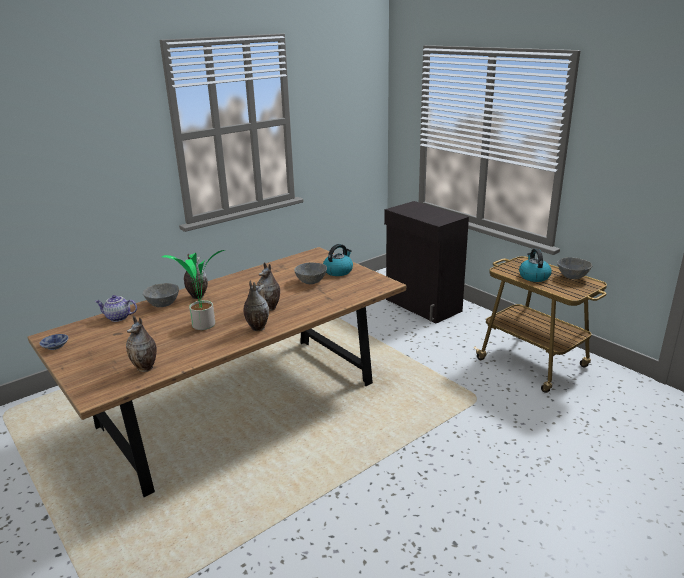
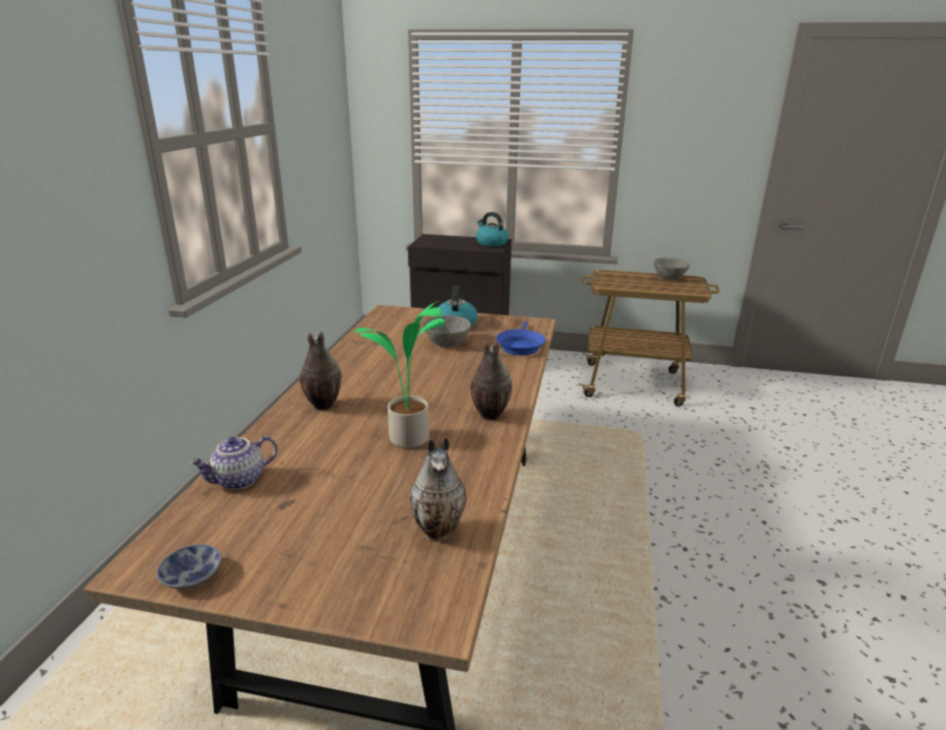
camera: 40 degrees left, 0 degrees up
(163, 304) = (285, 433): grey bowl -> none
(270, 308) = (457, 387): vase -> none
(348, 295) = (520, 346): none -> blue frying pan
(533, 276) = (640, 285): kettle -> kettle (491, 243)

